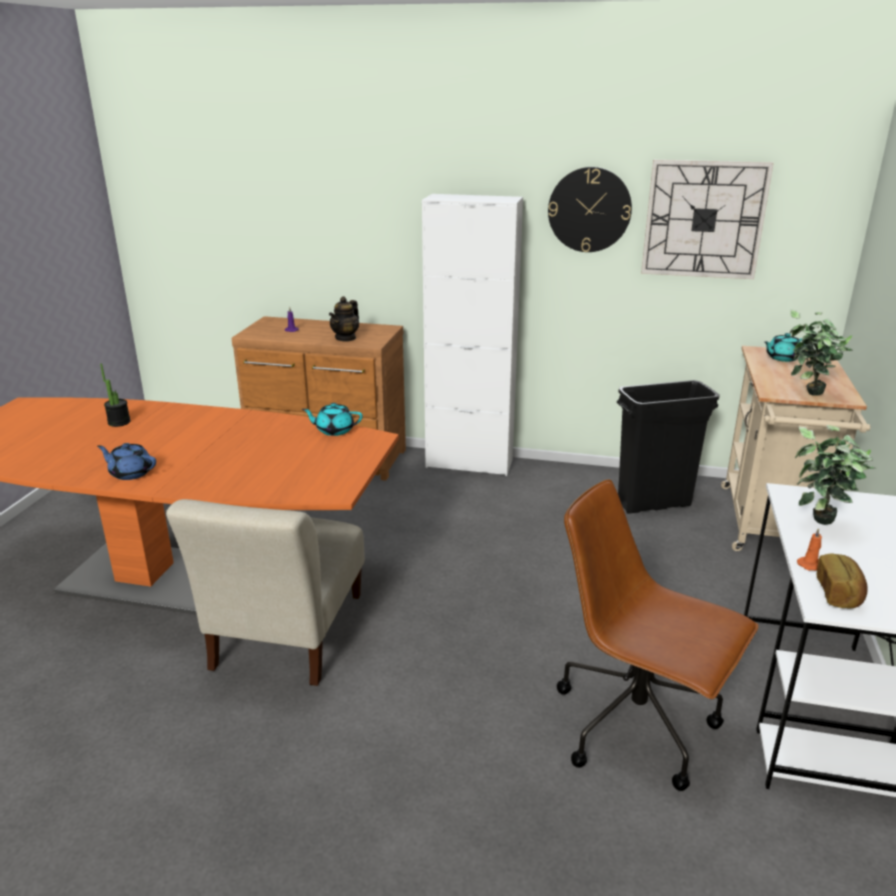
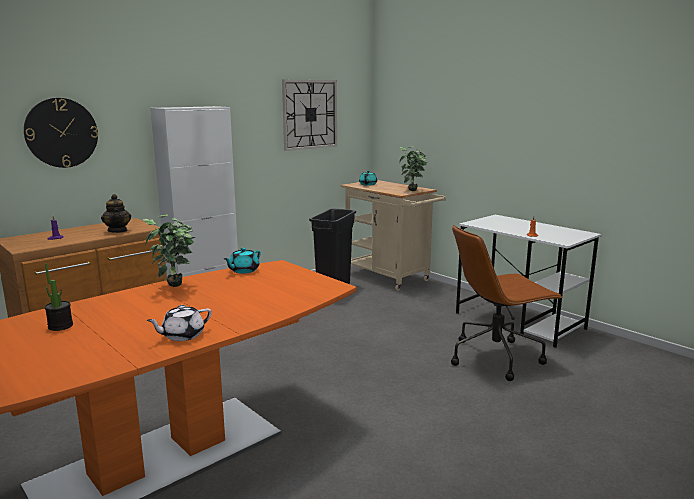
camera: 55 degrees left, 10 degrees down
(130, 473) = (182, 335): blue teapot -> white teapot
(286, 636) = (300, 432): beige chair -> none
(589, 210) = (252, 113): wall clock -> wall clock (61, 133)
(819, 526) = (504, 227): potted plant -> potted plant (175, 288)
(839, 594) = (556, 238): bread -> none

